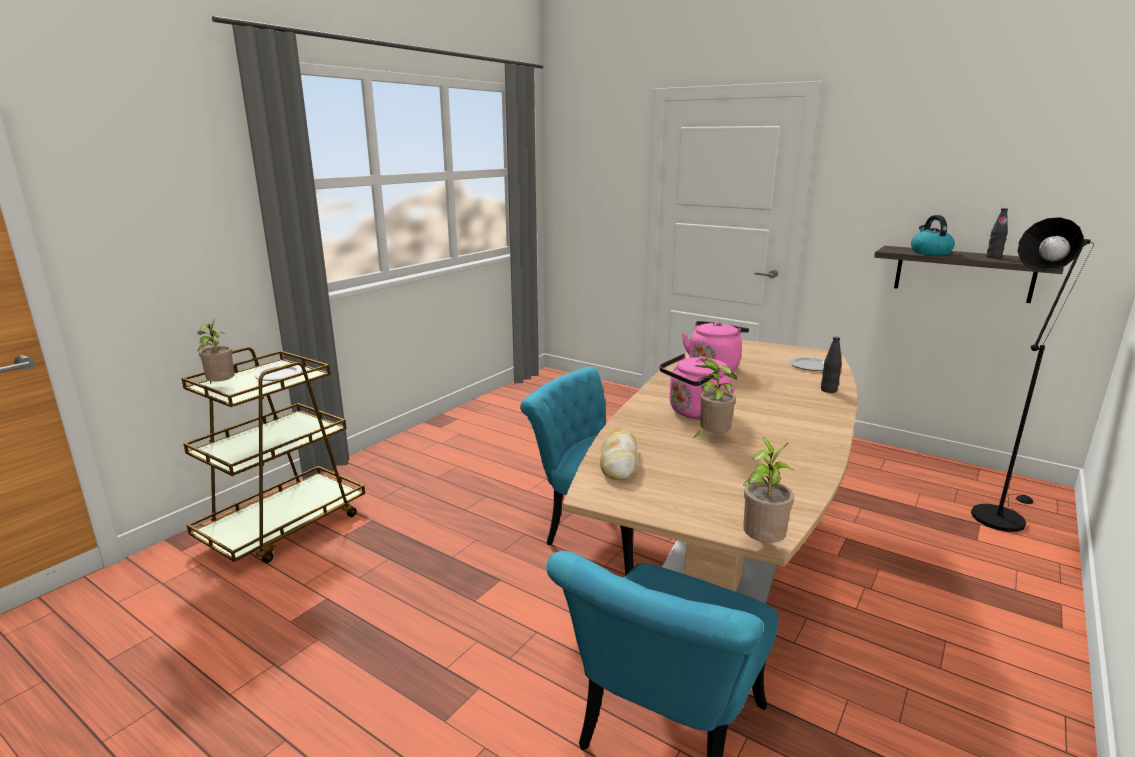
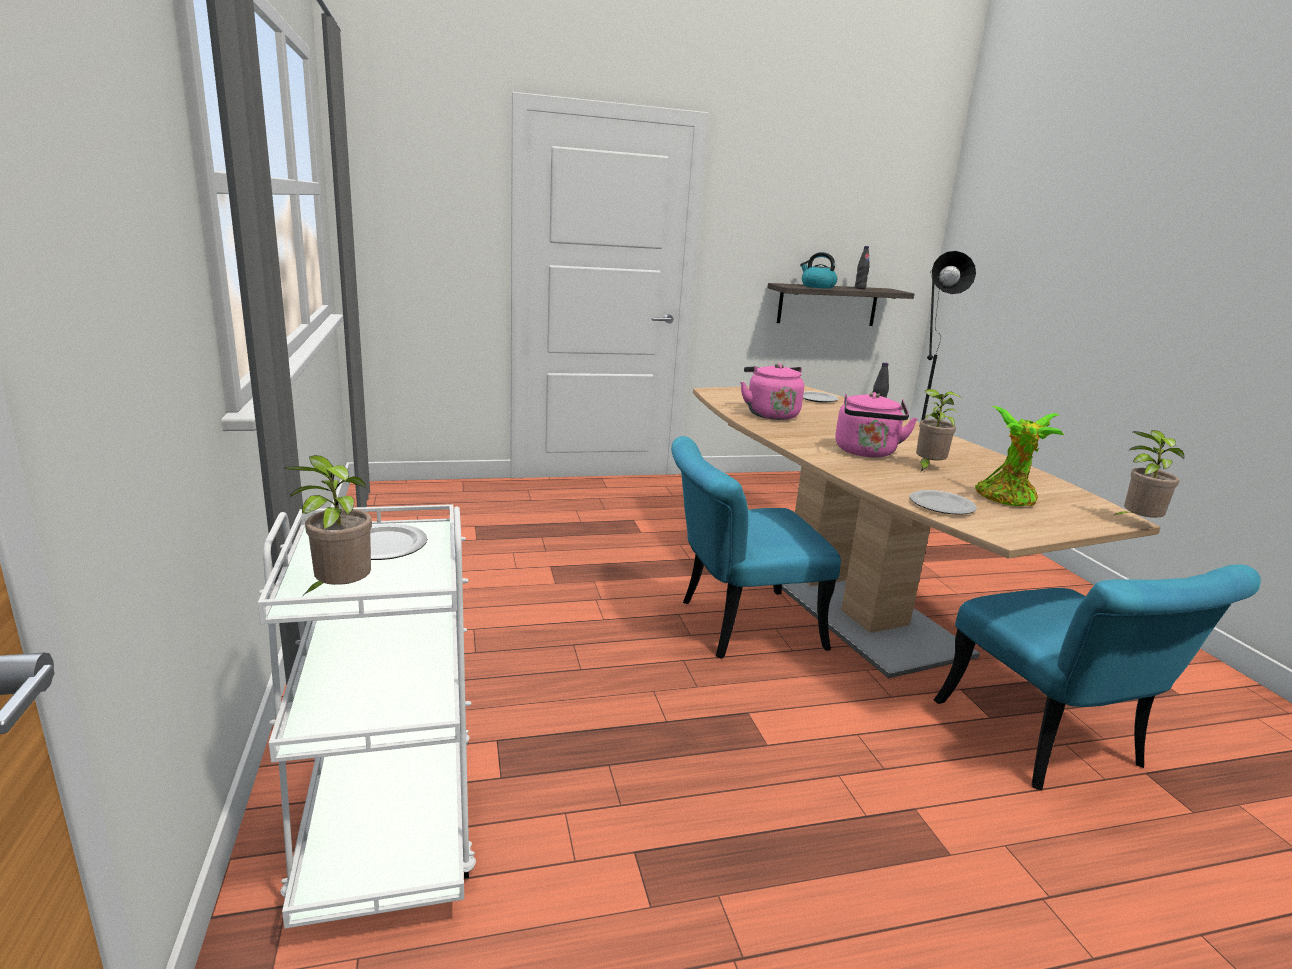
camera: 50 degrees left, 0 degrees up
(284, 526) = (389, 821): brown cart -> white cart
(619, 461) = (940, 505): bread -> plate
(697, 480) = (1007, 499): none -> potted plant

